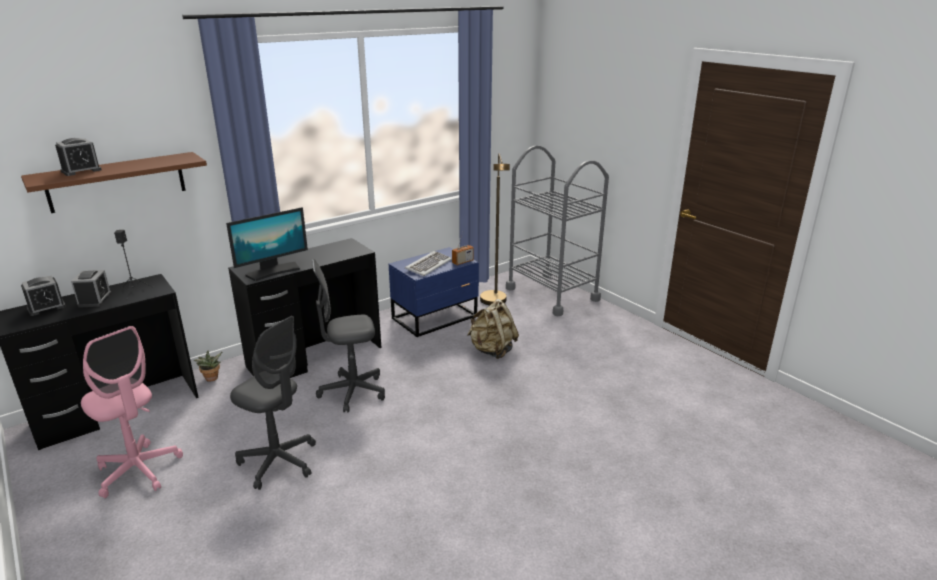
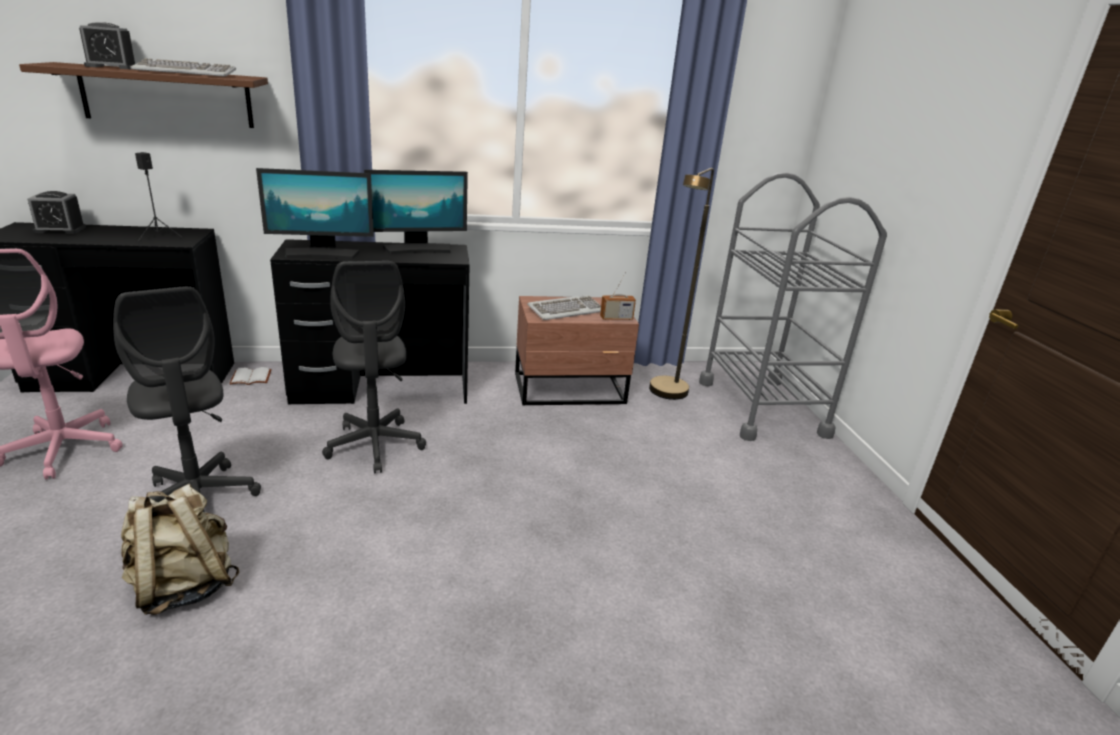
camera: 25 degrees right, 0 degrees up
(95, 300) = (110, 234): alarm clock -> none
(145, 164) = (186, 73): none -> keyboard
(211, 379) = (252, 377): potted plant -> white book
(327, 250) = (418, 249): none -> monitor
(352, 392) = (375, 446): grey office chair -> grey office chair turned 120 degrees counterclockwise
(436, 317) = (571, 389): blue nightstand -> brown nightstand
(492, 351) = (605, 456): beige backpack -> beige backpack (183, 586)

